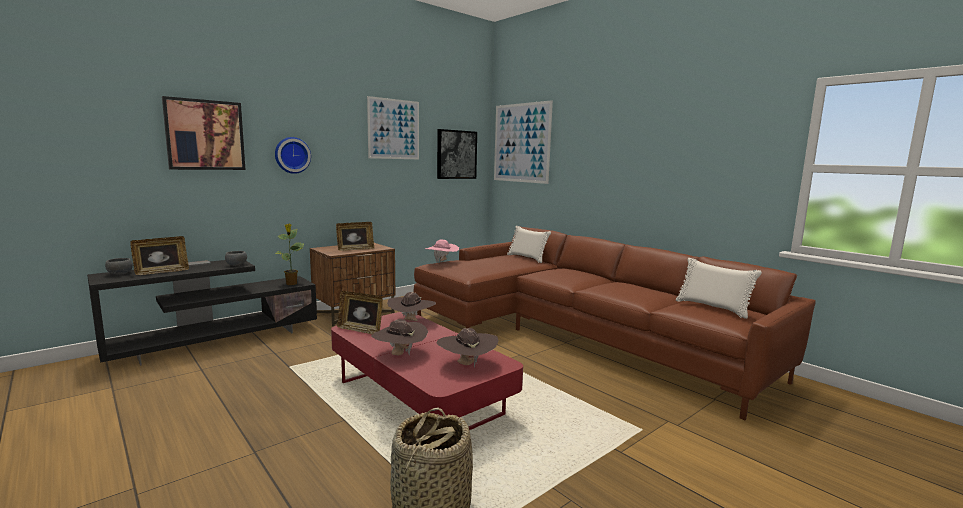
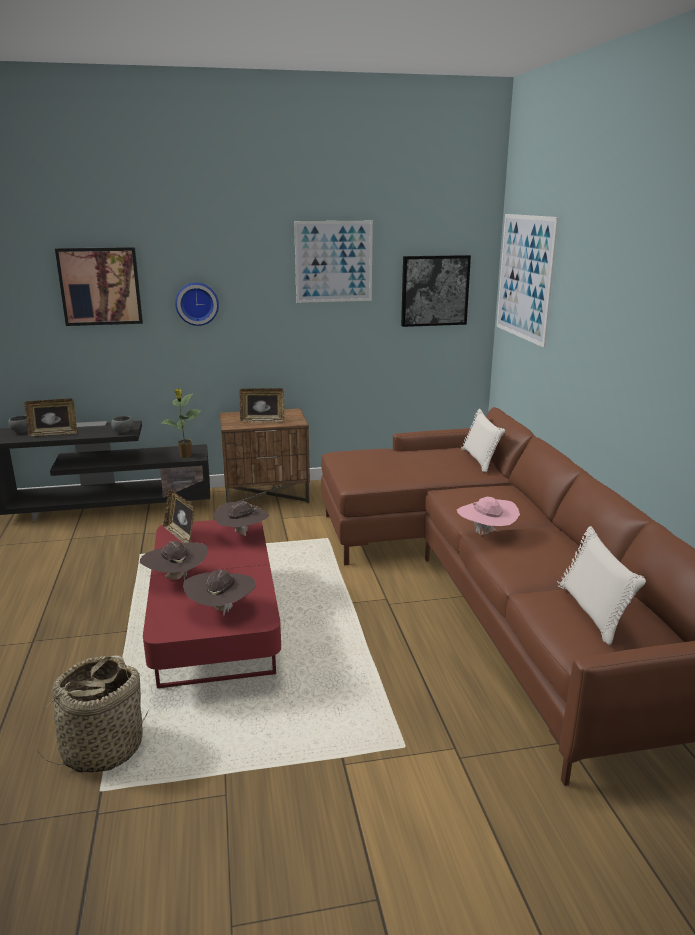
camera: 30 degrees right, 10 degrees up
(442, 262) = (353, 452): pink hat -> pink hat (486, 534)

